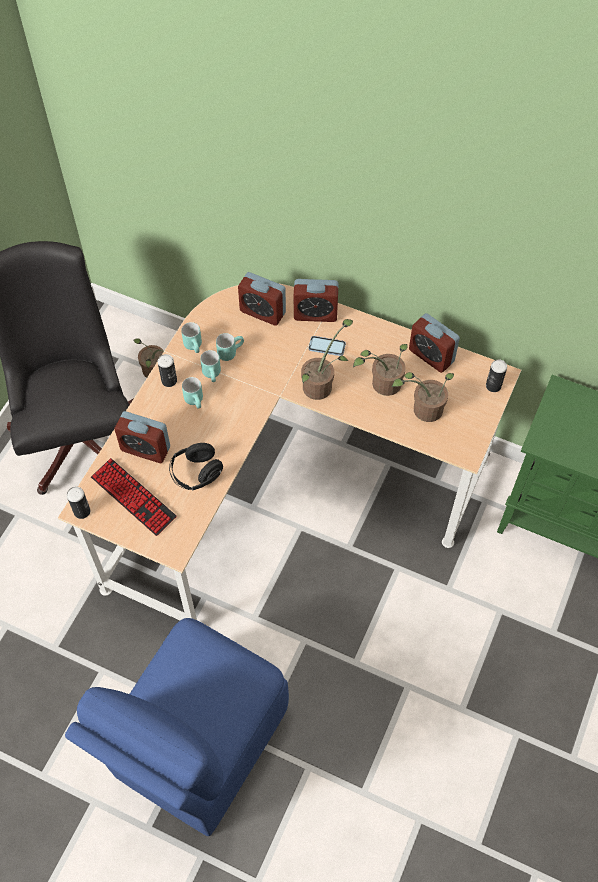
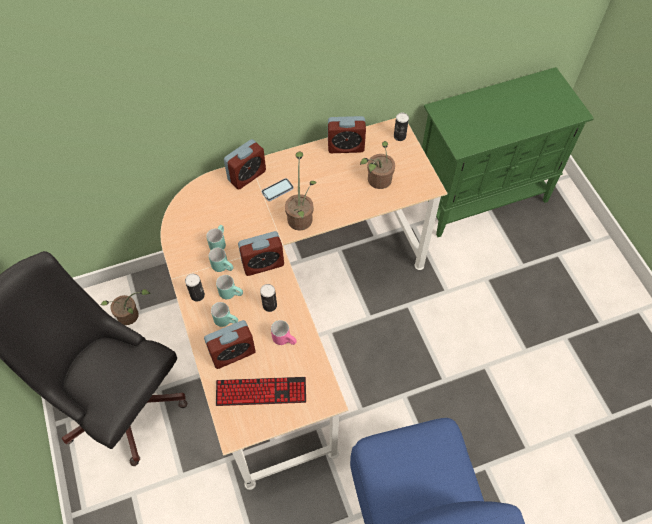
camera: 45 degrees left, 0 degrees up
(82, 511) = (236, 434): can -> can (269, 305)
(195, 346) = (190, 258): turquoise mug -> turquoise mug (227, 320)
(196, 474) = (285, 339): black headphones -> pink mug
(262, 312) = (211, 201): alarm clock -> alarm clock (263, 264)
(382, 384) = (337, 186): potted plant -> none

